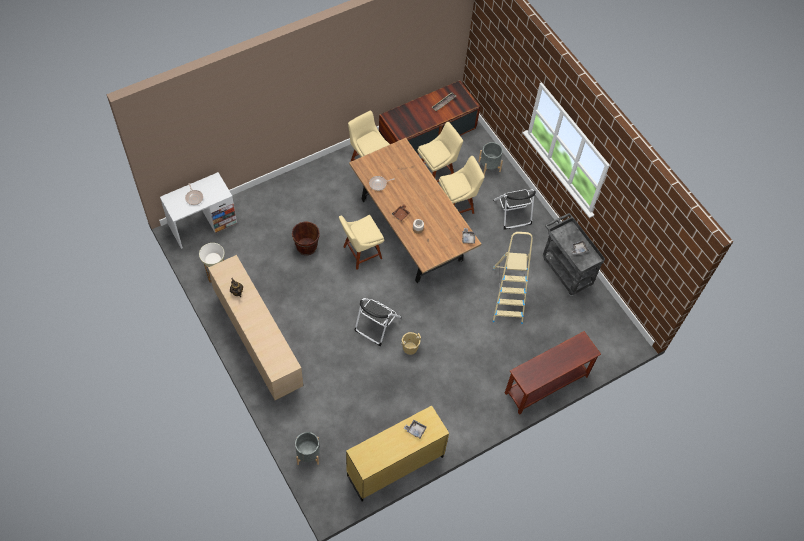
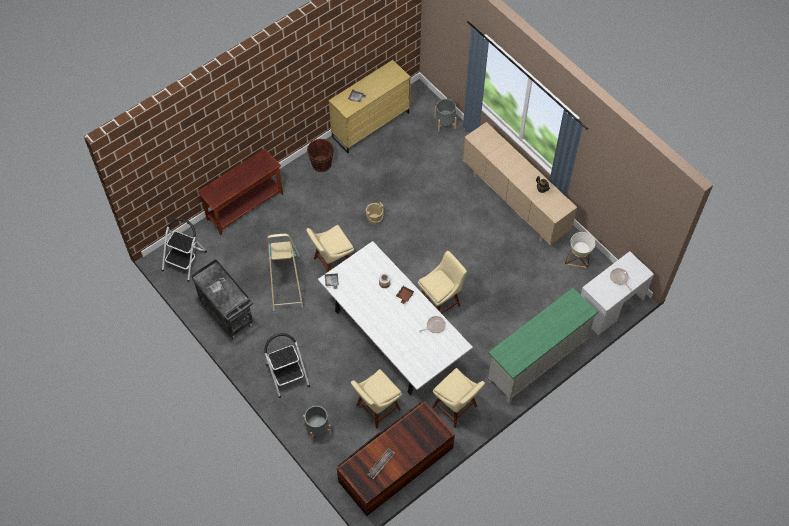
camera: 175 degrees right, 0 degrees up
(288, 187) = (536, 362): none -> green dresser
(306, 247) = (497, 299): brown bucket -> brown bucket (321, 164)
(377, 325) = (409, 234): step ladder -> step ladder (185, 260)
(411, 229) = (393, 336): brown dining table -> white dining table
(457, 205) = (348, 372): beige chair -> beige chair (331, 264)

